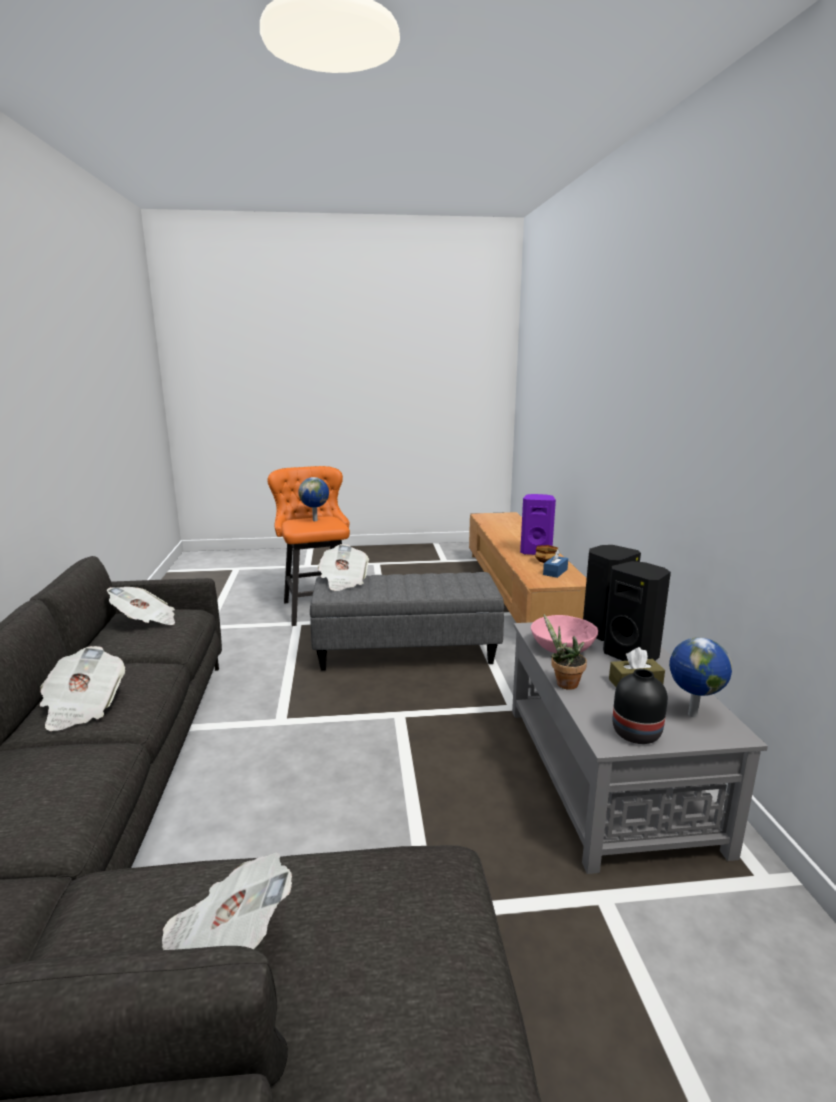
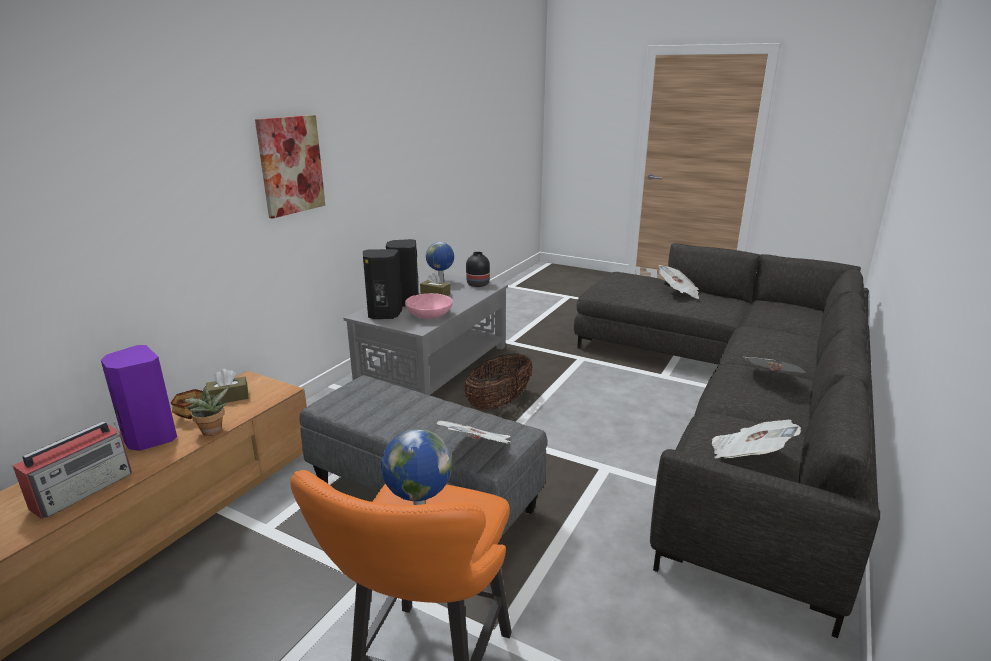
camera: 145 degrees left, 5 degrees up
(450, 749) = (499, 403): none -> basket
(507, 538) = (84, 489): none -> radio
(555, 572) = (228, 397): blue tissue box -> brown tissue box
(563, 683) = (468, 303): potted plant -> potted plant (212, 432)
(665, 425) = (291, 165): none -> picture

